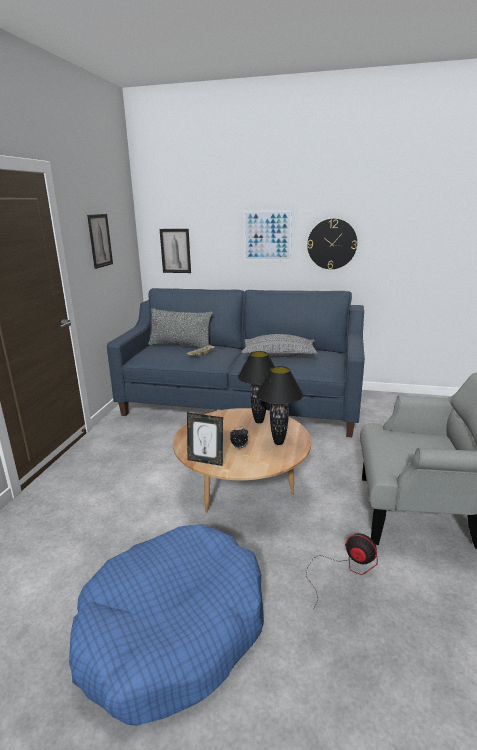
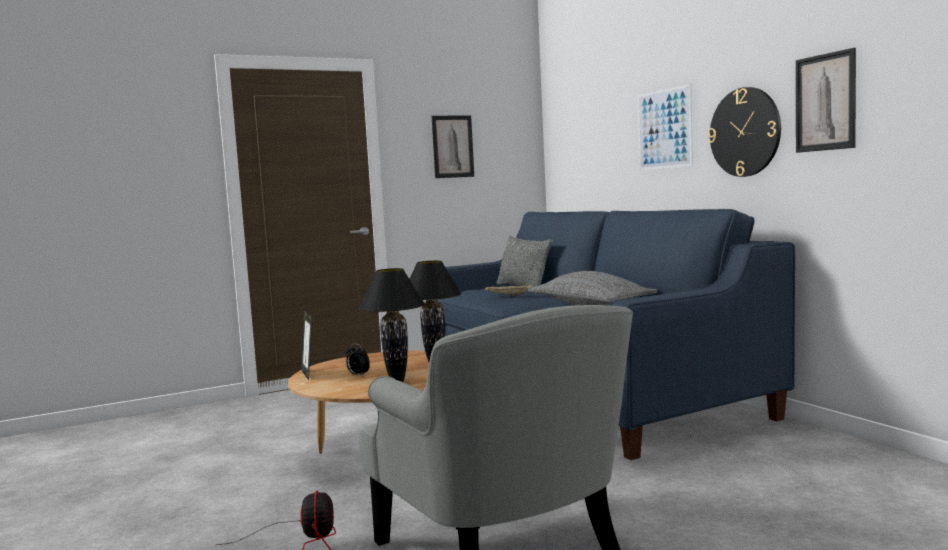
camera: 50 degrees right, 15 degrees down
(173, 630) = (133, 500): blue dog bed -> none
(175, 251) = (574, 163): picture -> picture (825, 102)

